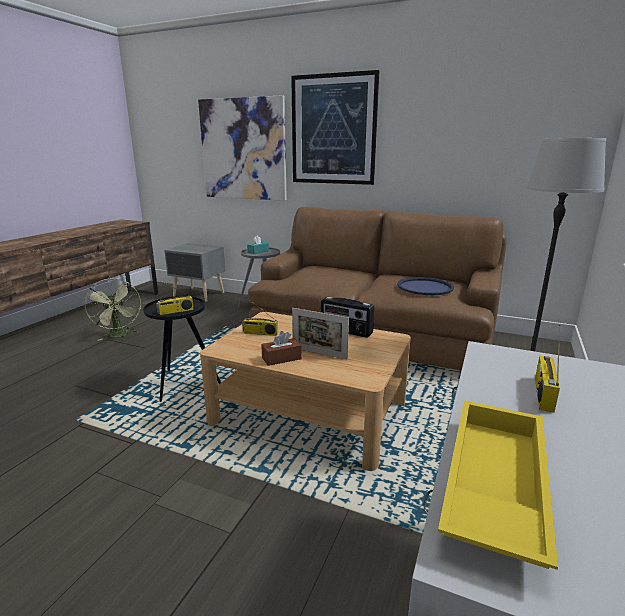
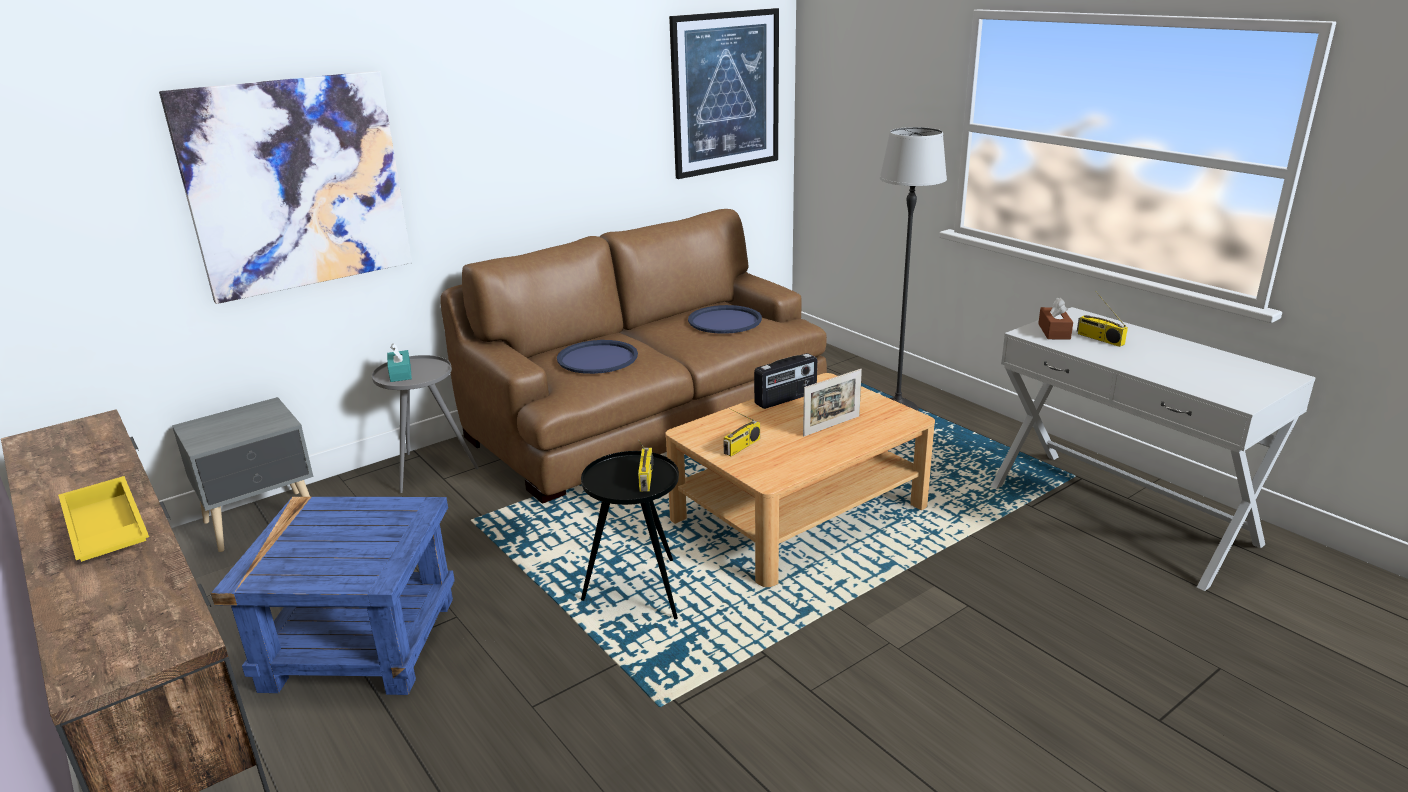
camera: 60 degrees left, 5 degrees up
(120, 336) = (360, 641): green fan -> blue side table
(281, 358) = (827, 448): brown tissue box -> brown tissue box (1054, 331)
(323, 274) = (597, 358): none -> blue tray
(333, 130) = (480, 123): picture -> picture (726, 93)
(491, 484) = (1190, 380): yellow tray -> yellow tray (104, 531)

